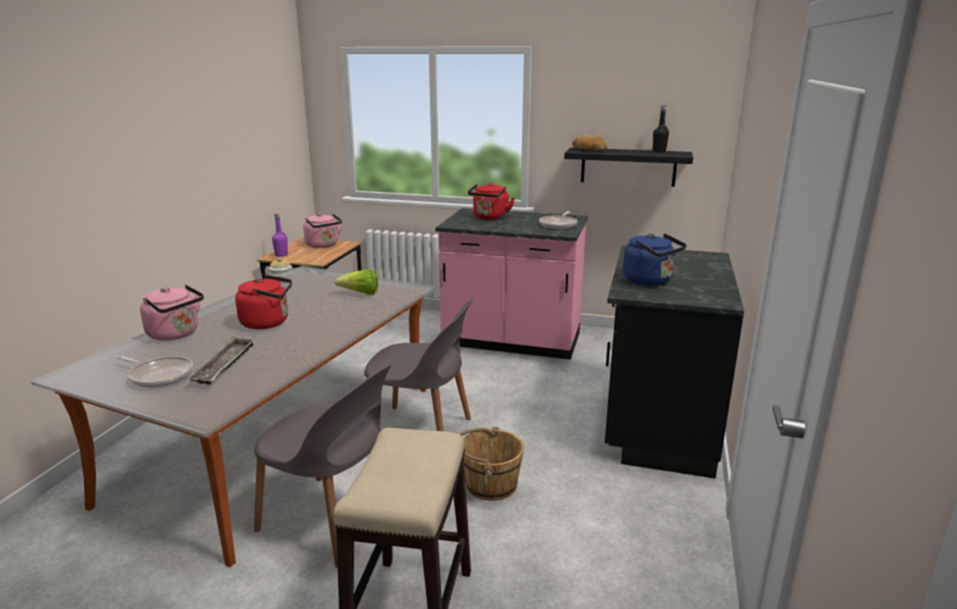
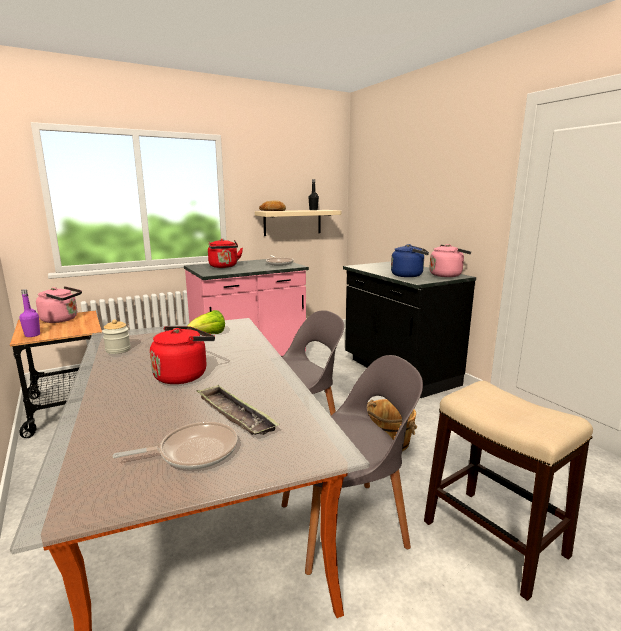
camera: 45 degrees left, 5 degrees down
(176, 334) = (107, 417): pink kettle -> pink kettle (447, 275)
(628, 167) = (292, 222): black shelf -> beige shelf

